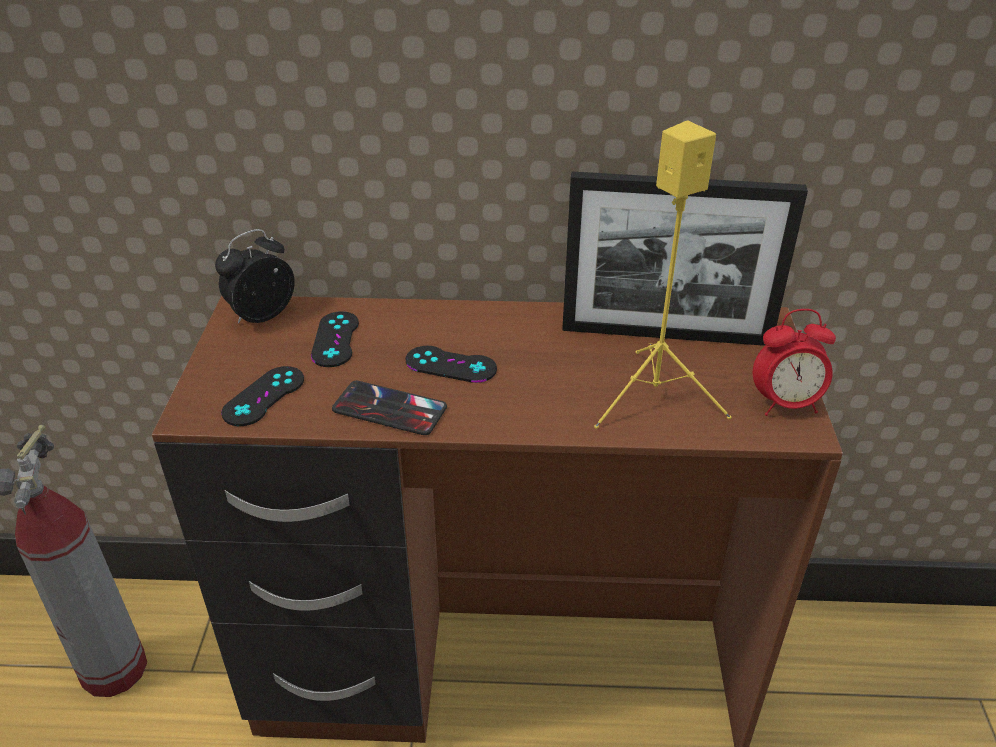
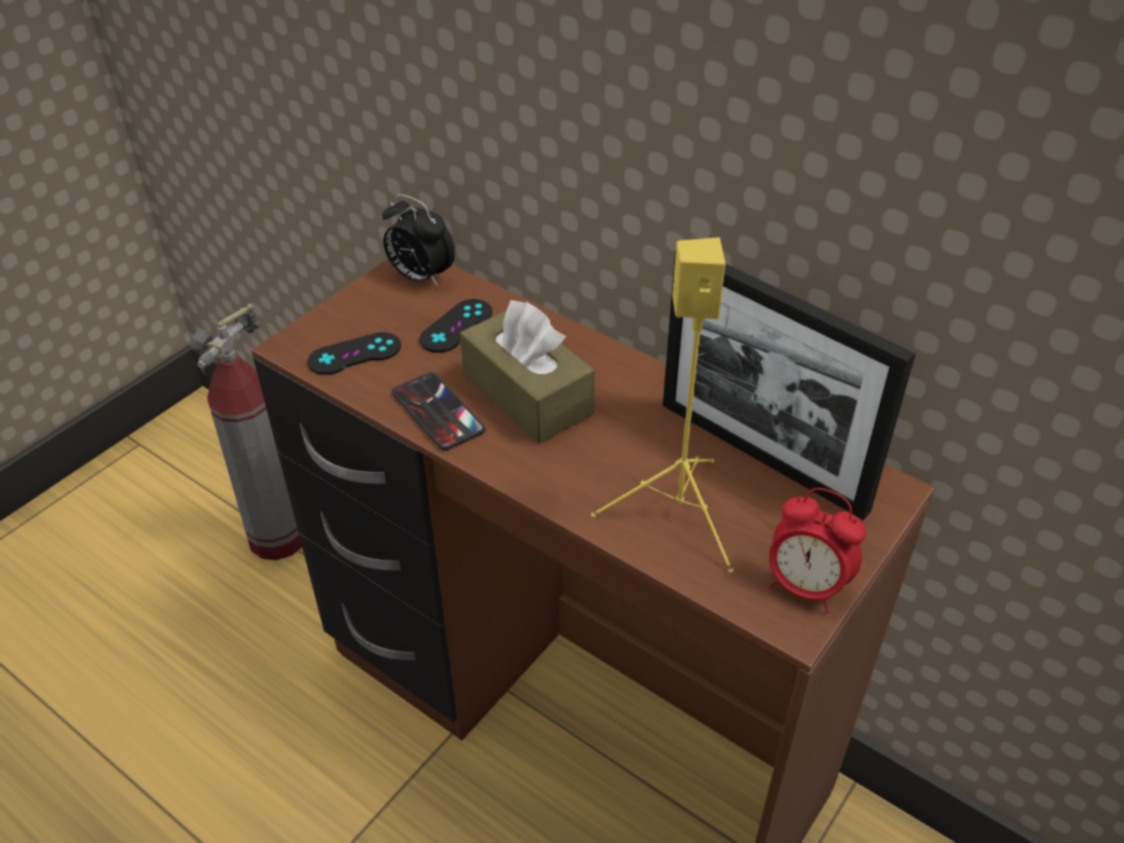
camera: 35 degrees right, 5 degrees up
(262, 315) = (420, 277): alarm clock -> alarm clock turned 135 degrees counterclockwise
(451, 365) = (527, 394): black game controller -> brown tissue box

